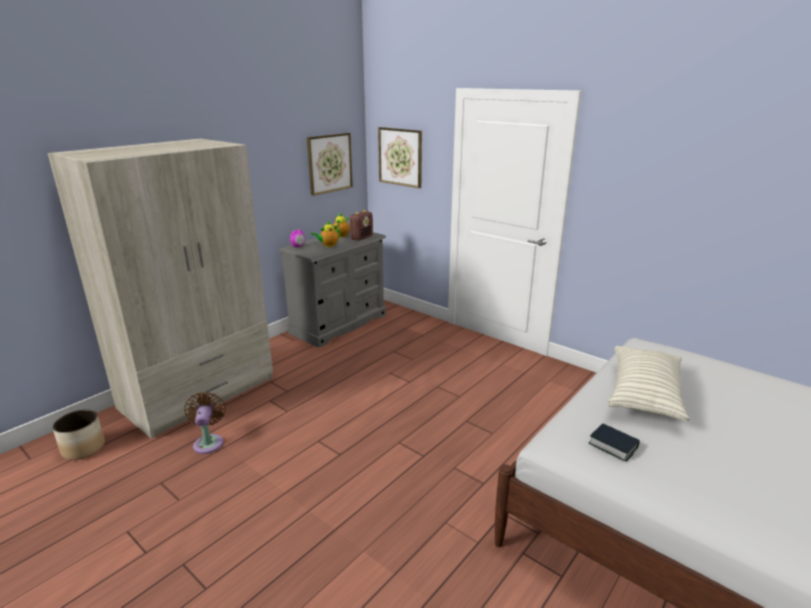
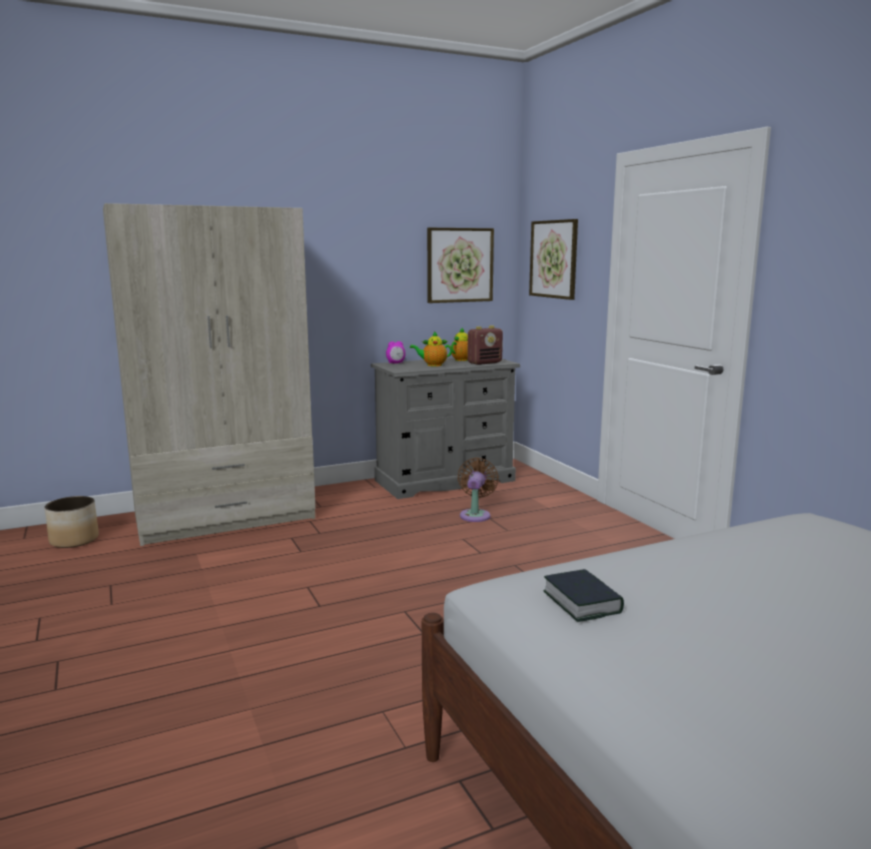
camera: 25 degrees right, 10 degrees down
(209, 442) = (191, 561): brown fan -> brown fan (475, 515)
(644, 394) = (720, 563): pillow -> none

